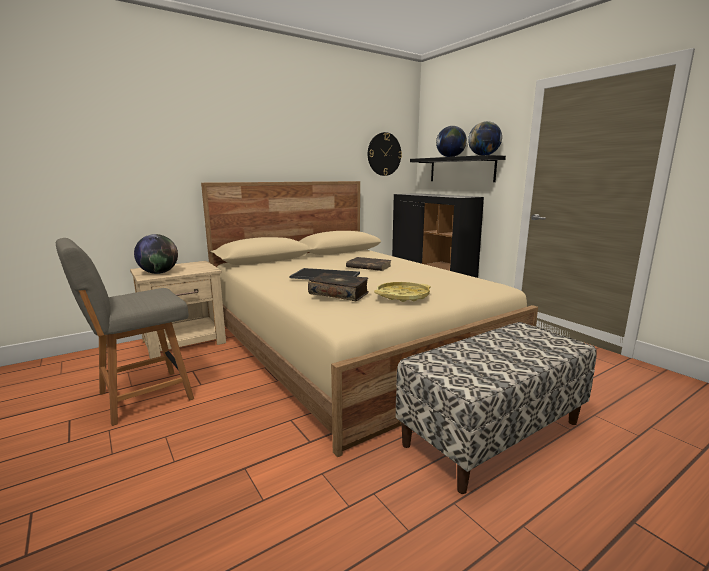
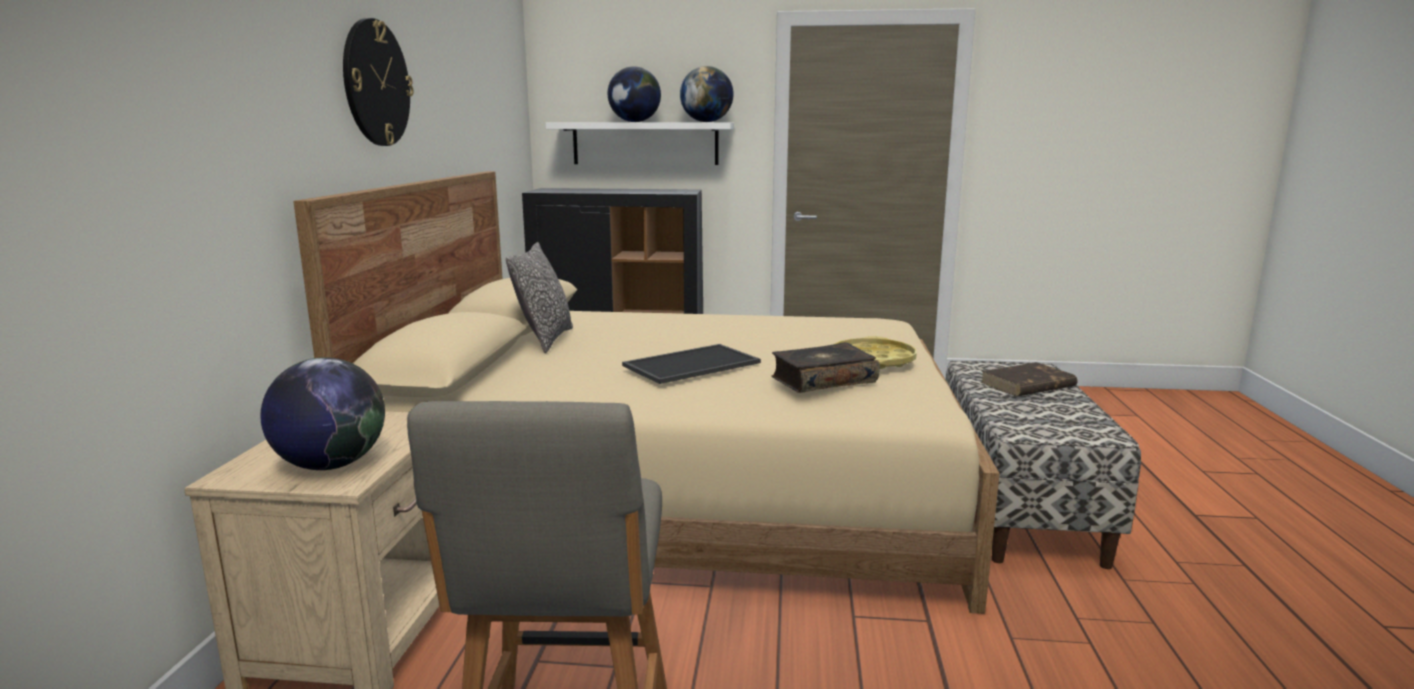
camera: 50 degrees left, 0 degrees up
(324, 258) = (545, 339): none -> pillow
(368, 266) = (673, 335): brown book -> brown book (1027, 385)
(384, 154) = (502, 113): wall clock -> wall clock (376, 83)
(461, 169) = (645, 143): black shelf -> white shelf

